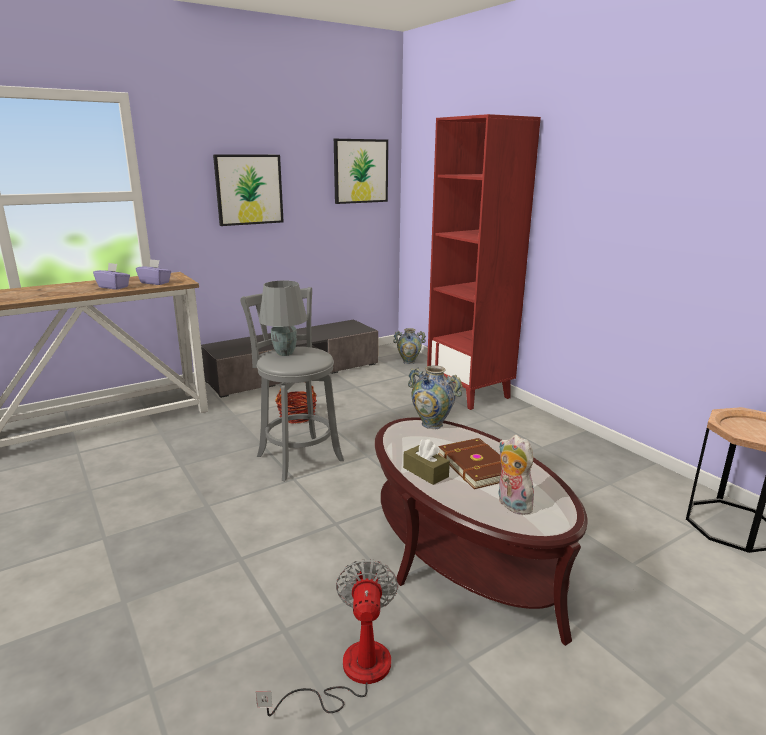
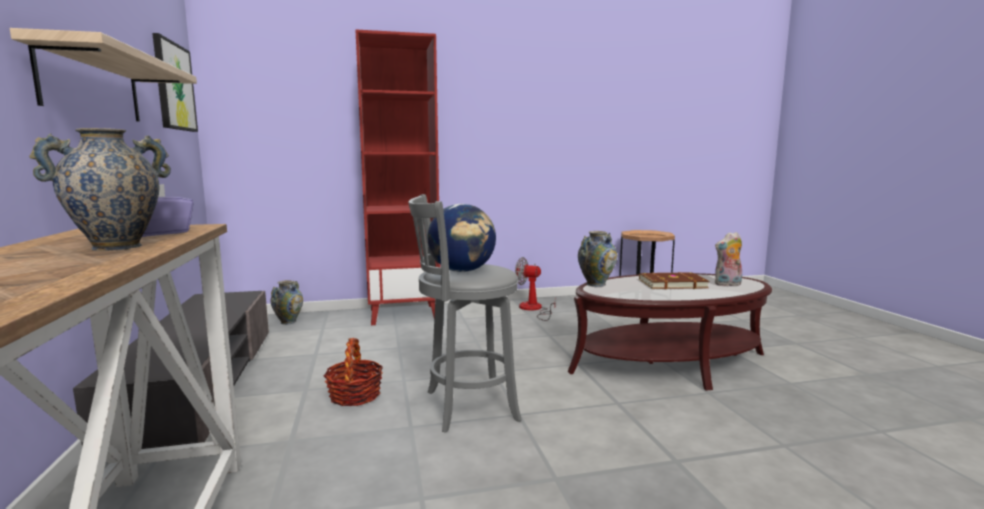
camera: 70 degrees left, 10 degrees down
(114, 287) = (117, 247): purple tissue box -> vase
(249, 189) = (92, 85): picture -> shelf
(285, 353) = (462, 271): grey table lamp -> globe
(351, 673) = (822, 422): fan -> fan (533, 309)
(425, 472) = (683, 294): brown tissue box -> none

